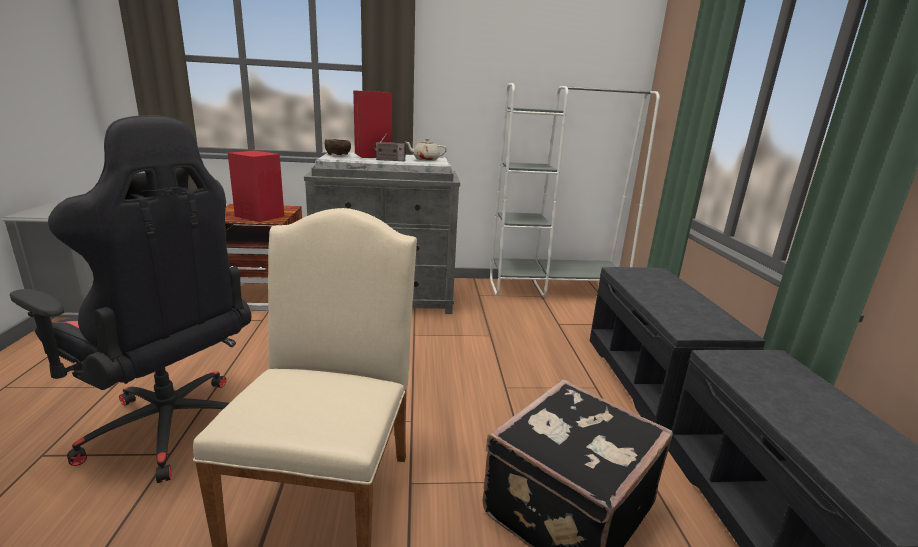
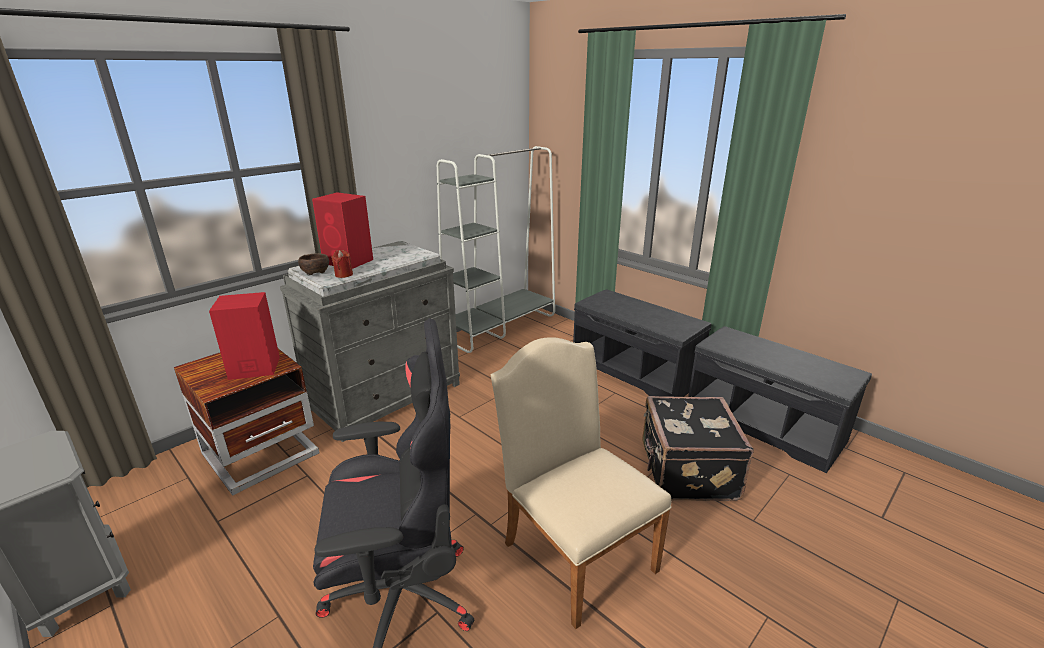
camera: 40 degrees left, 5 degrees up
(347, 158) = (343, 275): none -> red candle
(389, 160) = (379, 264): radio -> none
(425, 159) = (404, 252): beige teapot -> none

